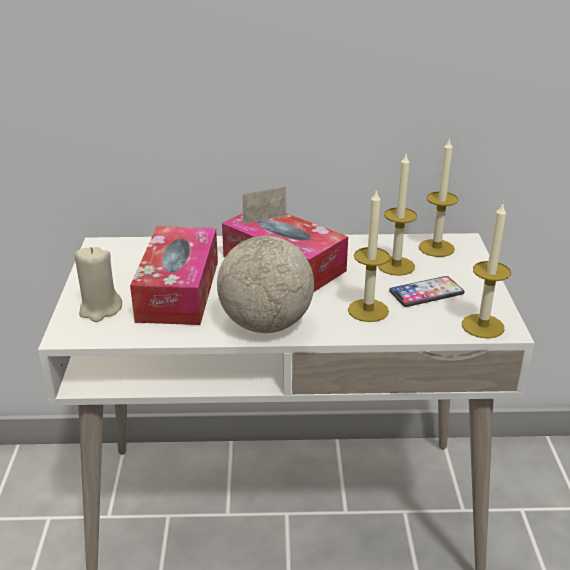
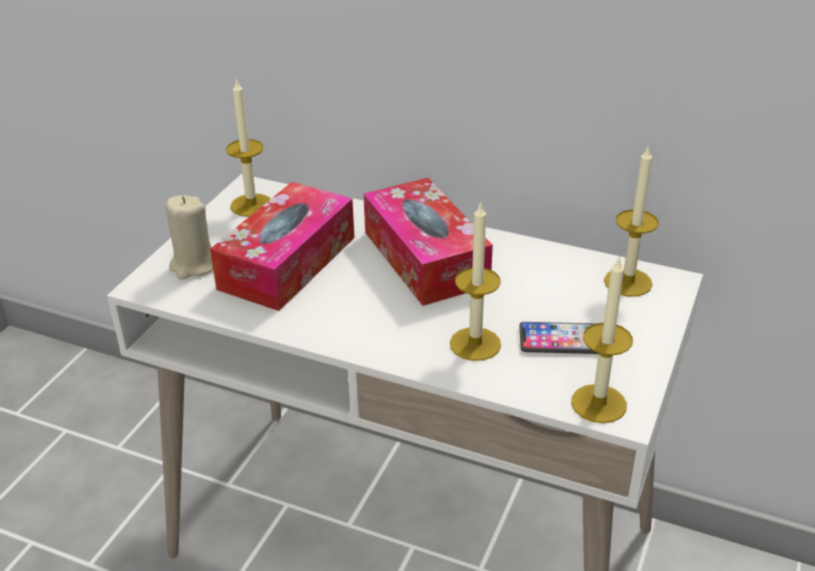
camera: 25 degrees right, 5 degrees up
(267, 325) = (348, 330): globe -> none
(396, 266) = (556, 294): candle -> candle (251, 205)

